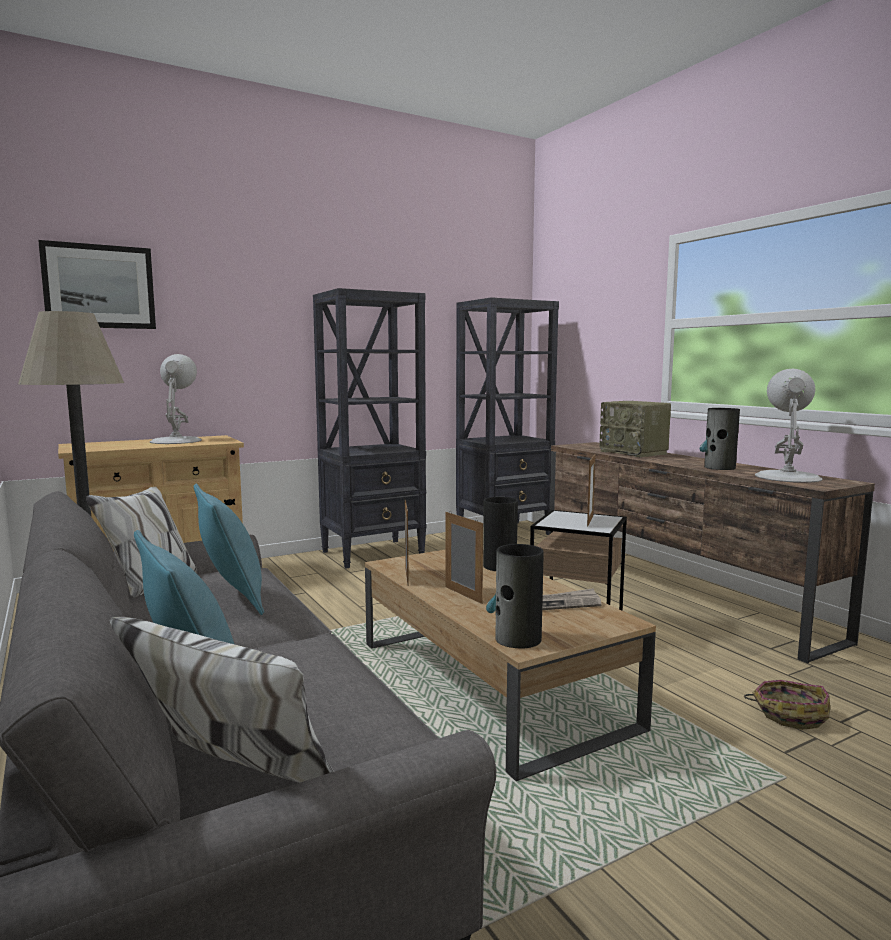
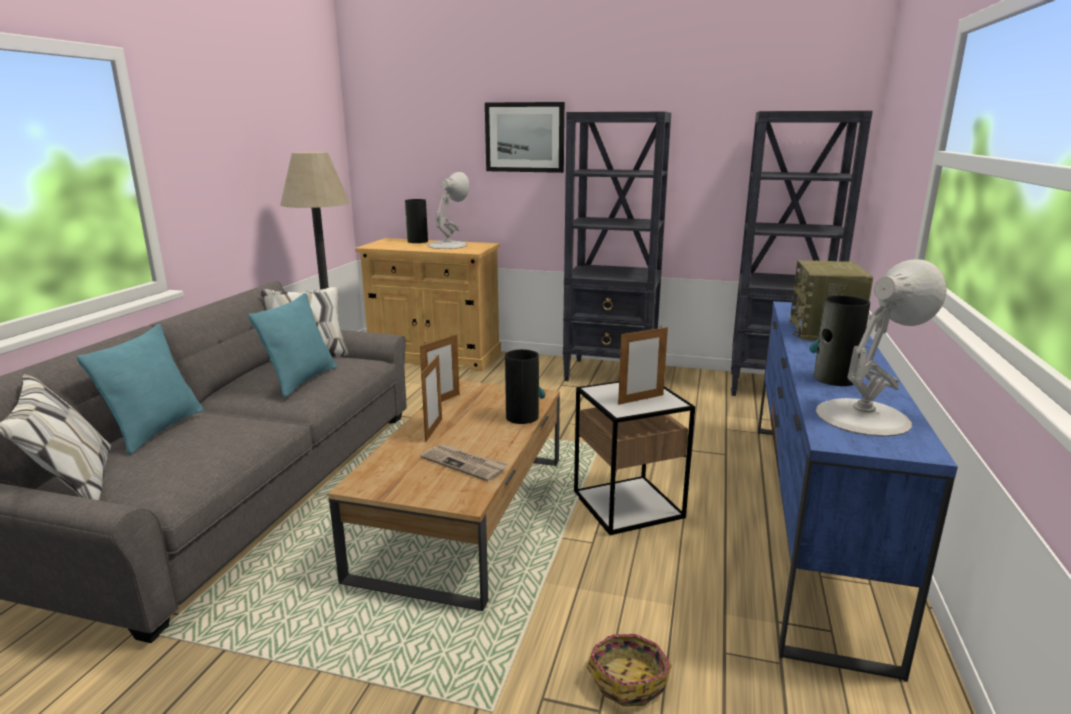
camera: 45 degrees right, 10 degrees up
(99, 286) = (412, 115): picture -> picture (525, 137)
(517, 639) = (370, 477): vase -> vase (417, 241)
(675, 595) = (810, 520): brown tv stand -> blue tv stand

